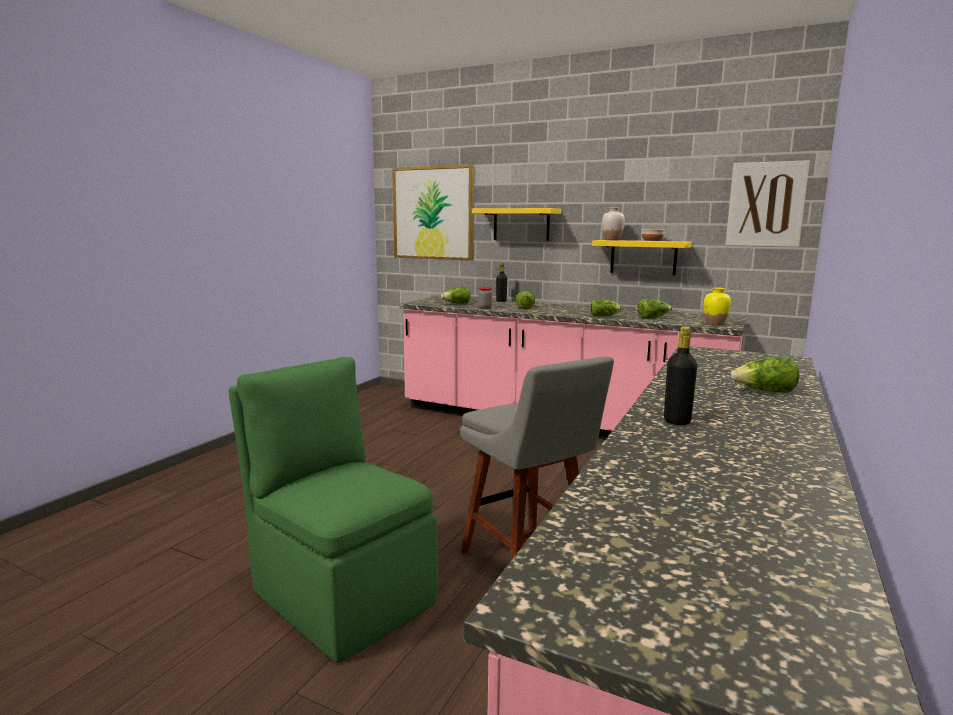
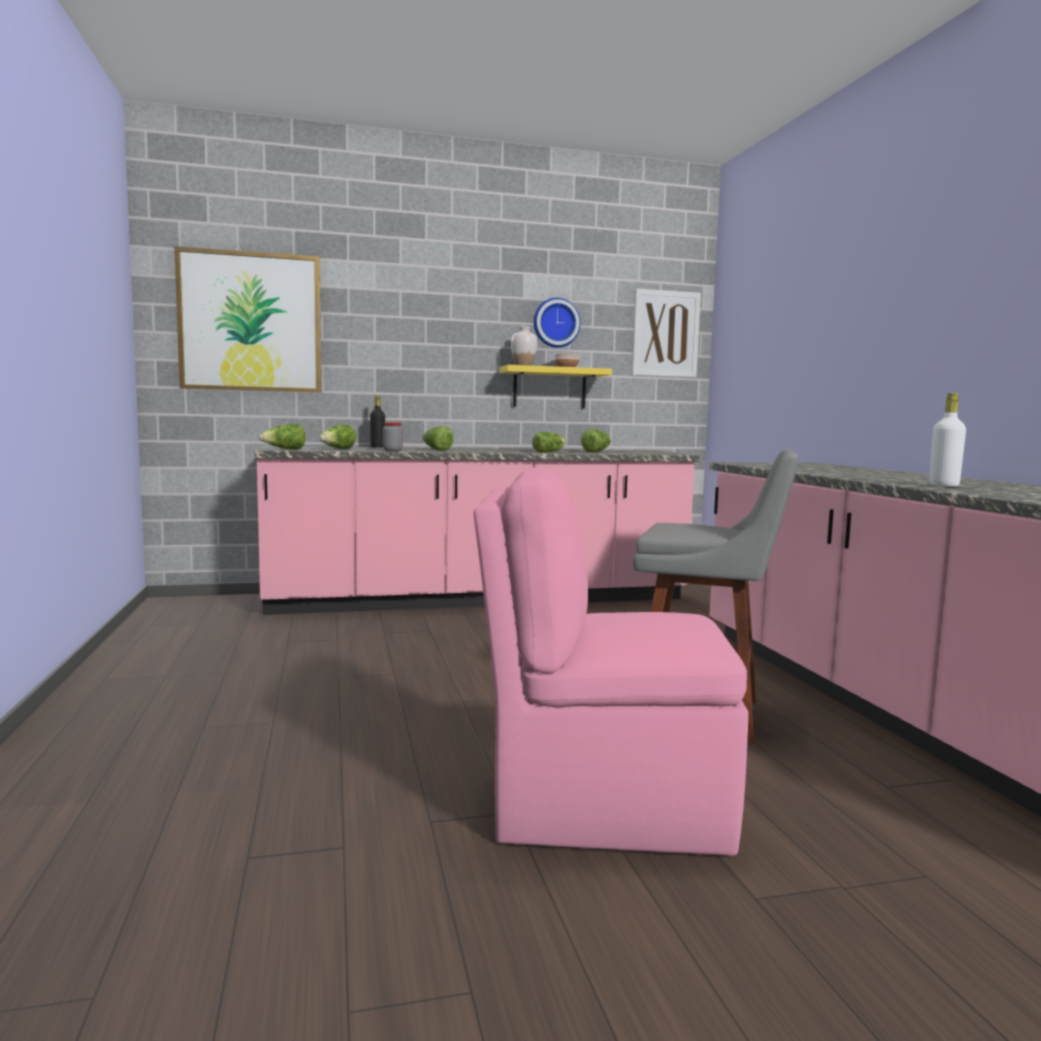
camera: 40 degrees left, 5 degrees down
(341, 595) = (602, 804): green chair -> pink chair
(521, 224) = (394, 344): yellow shelf -> none
(651, 200) = (555, 323): none -> wall clock
(677, 421) = (944, 486): black bottle -> white bottle
(715, 324) = (663, 453): yellow vase -> none
(764, 392) = (897, 474): lettuce -> lettuce (284, 449)

